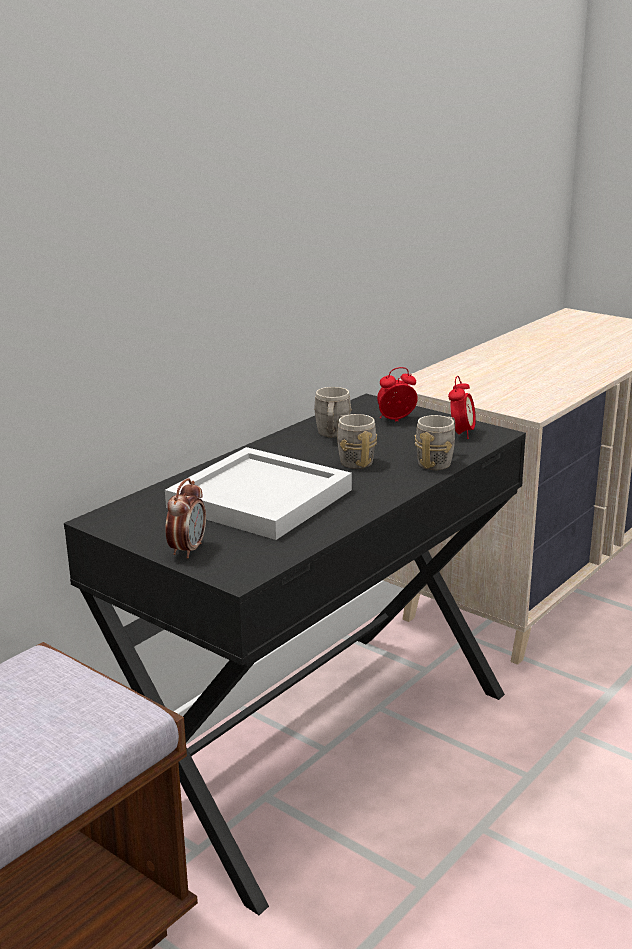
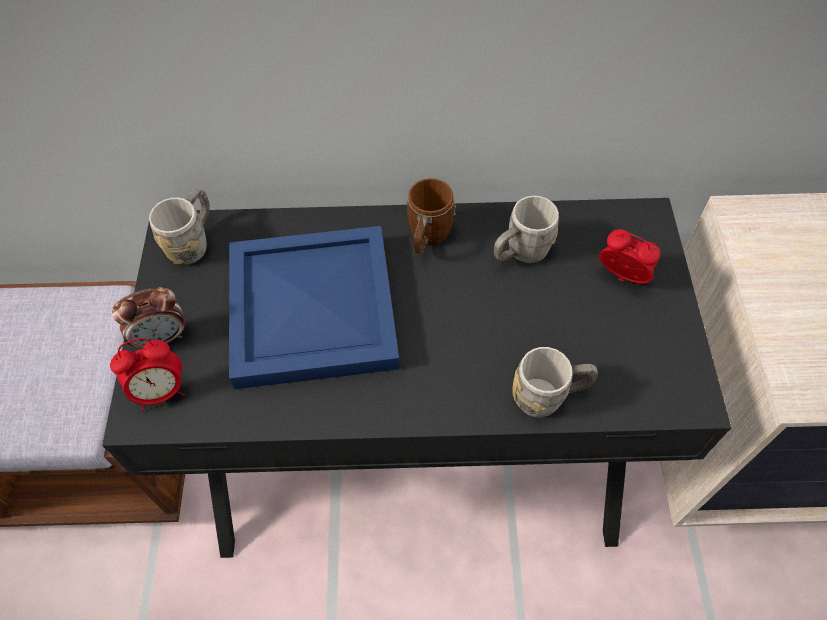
camera: 50 degrees right, 35 degrees up
(260, 500) = (310, 312): white tray -> blue tray
(272, 452) = (427, 238): none -> brown mug
(352, 460) = (475, 316): grey mug -> grey mug (193, 242)
(461, 434) = (651, 365): alarm clock -> alarm clock (161, 391)

